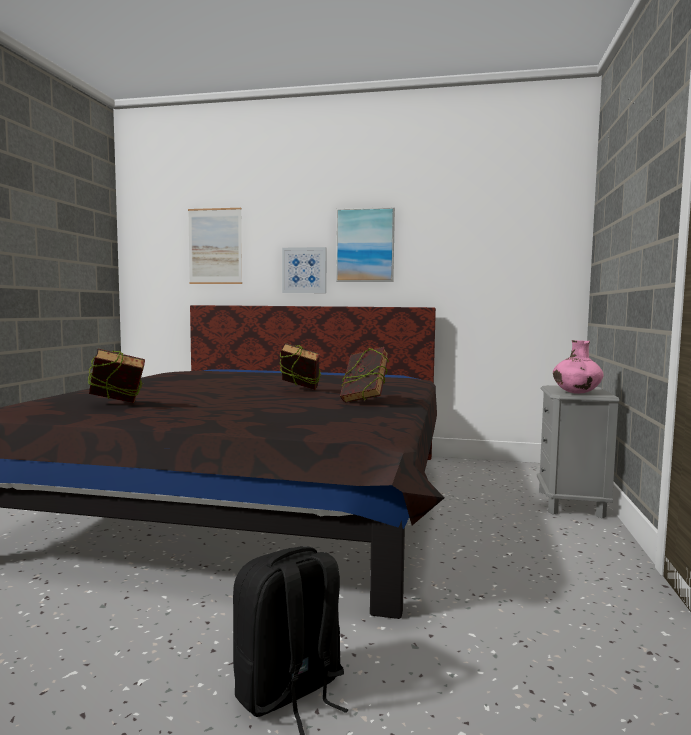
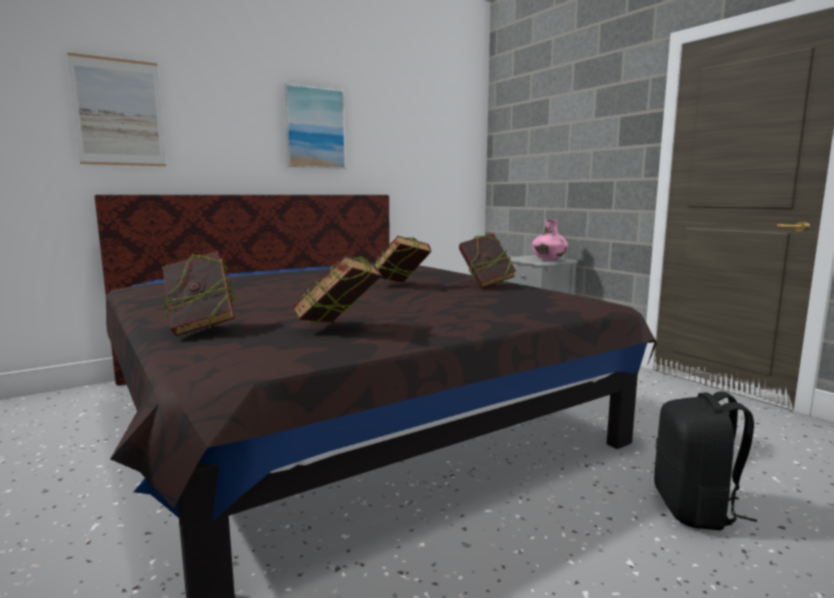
camera: 45 degrees left, 5 degrees up
(77, 394) = (201, 329): none -> book
(304, 270) = (248, 152): picture -> none

